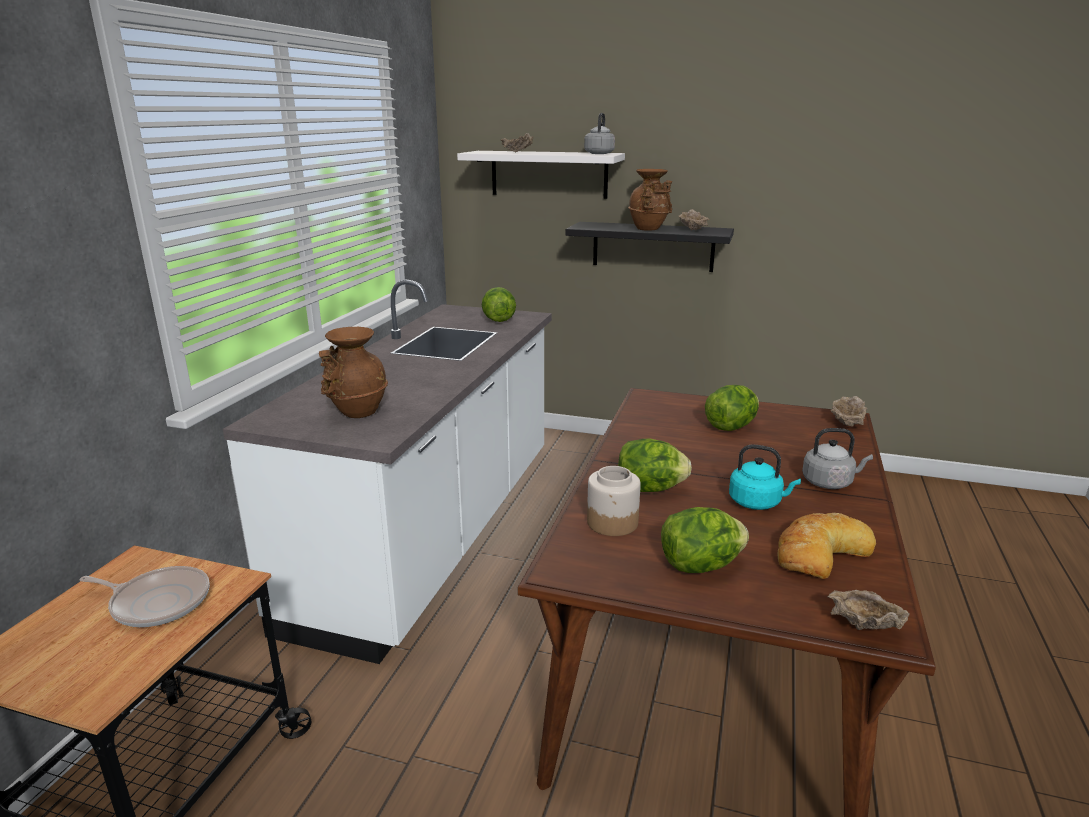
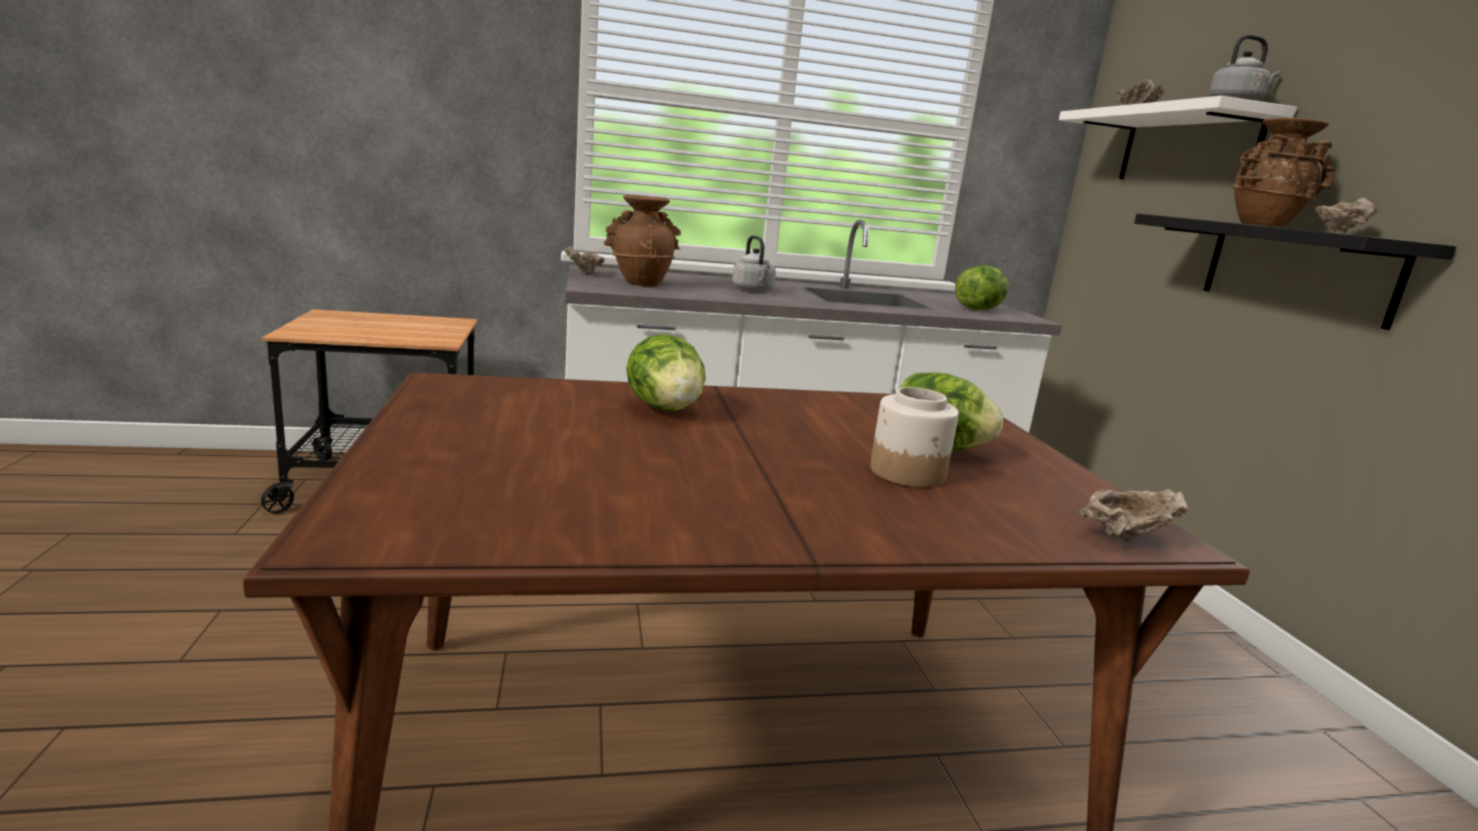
camera: 60 degrees right, 5 degrees down
(157, 602) = (406, 330): frying pan -> none
(613, 522) = (561, 396): jar -> jar (908, 473)
(700, 566) = (481, 433): lettuce -> none
(757, 502) = (688, 463): turquoise kettle -> none
(819, 552) = (561, 499): bread -> none
(829, 482) = (825, 514): grey kettle -> grey kettle (753, 290)
(863, 628) = (344, 521): beige bowl -> beige bowl (585, 273)

